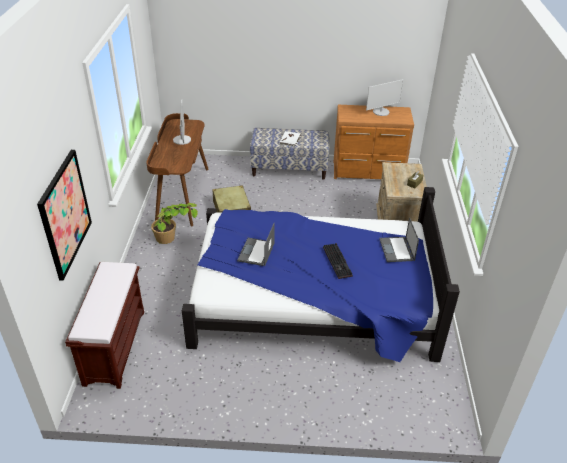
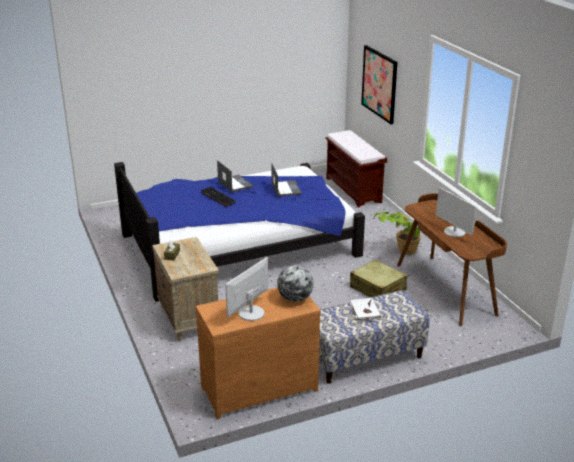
camera: 155 degrees right, 10 degrees down
(348, 112) = (295, 298): none -> globe
(397, 250) = (171, 216): laptop -> laptop (235, 183)

